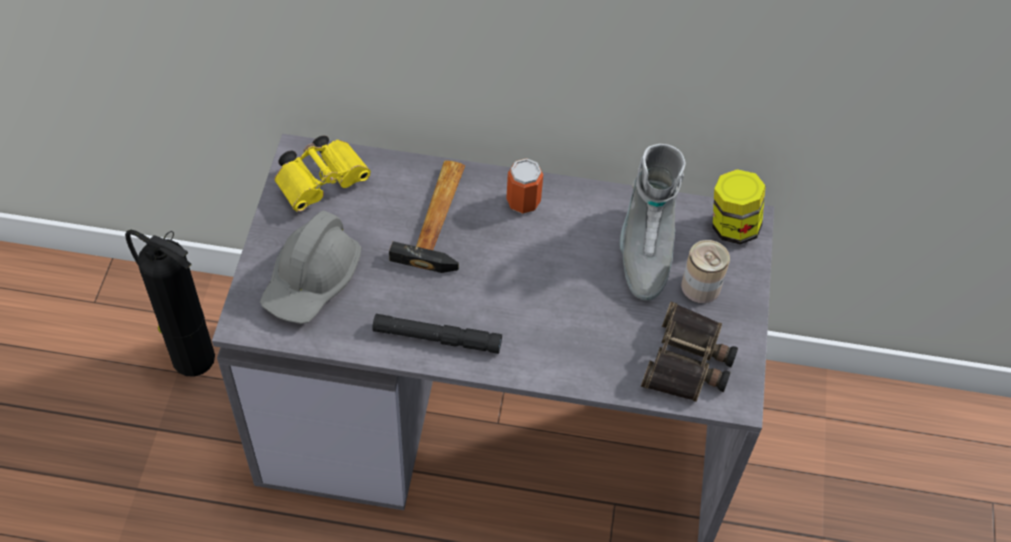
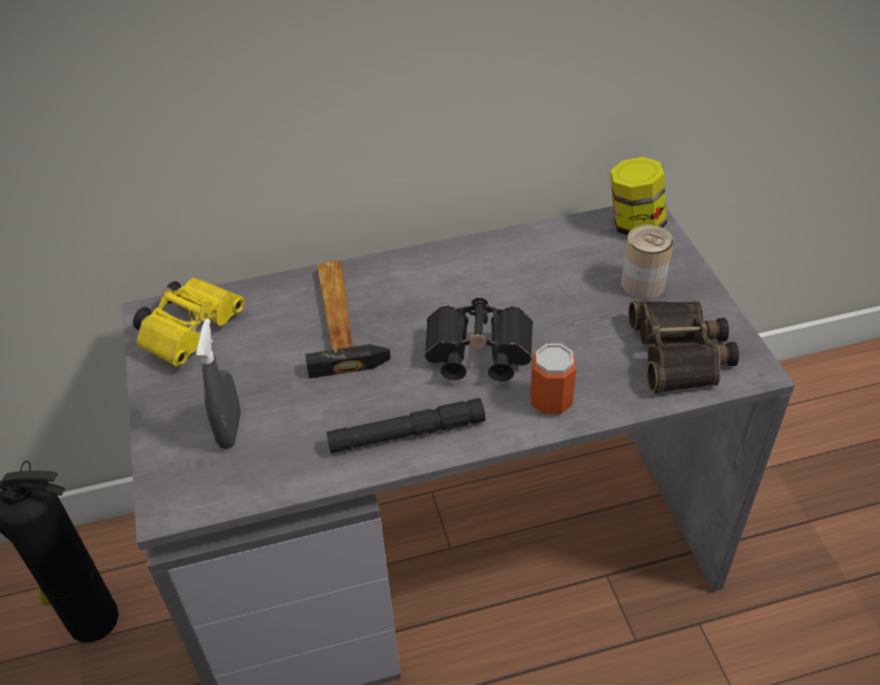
camera: 20 degrees left, 10 degrees down
(312, 280) = (230, 430): grey hard hat -> grey spray bottle
(523, 202) = (419, 275): can -> can (550, 401)
(525, 295) = (475, 356): none -> black binoculars
(644, 249) = (566, 272): grey boot -> none

